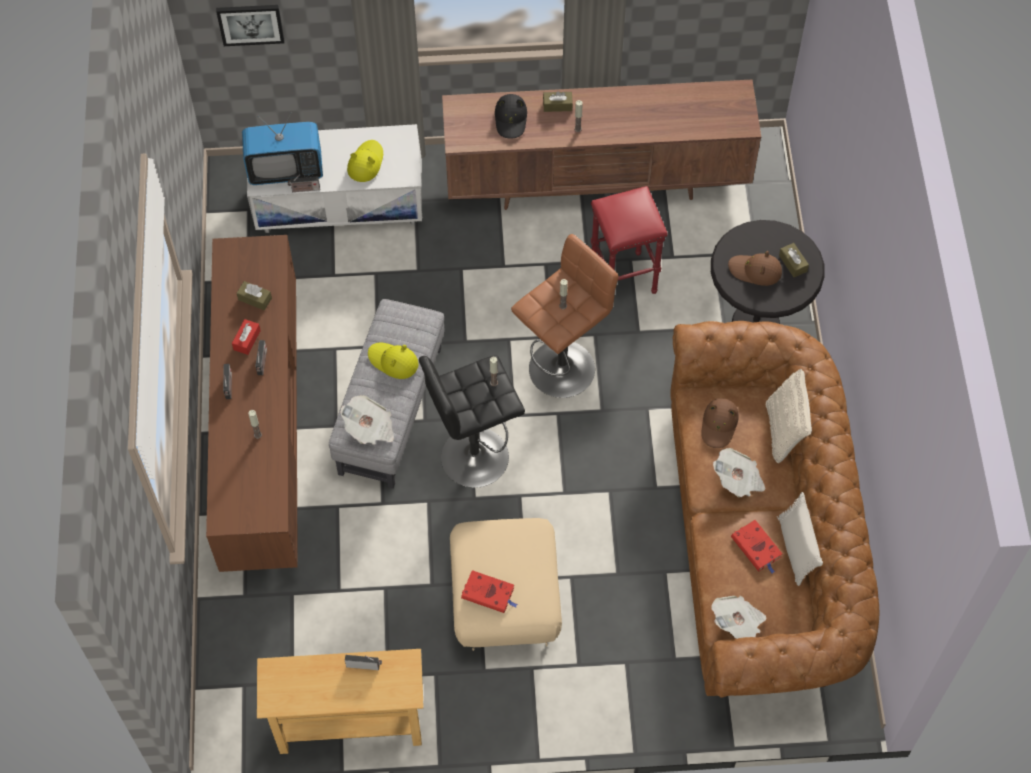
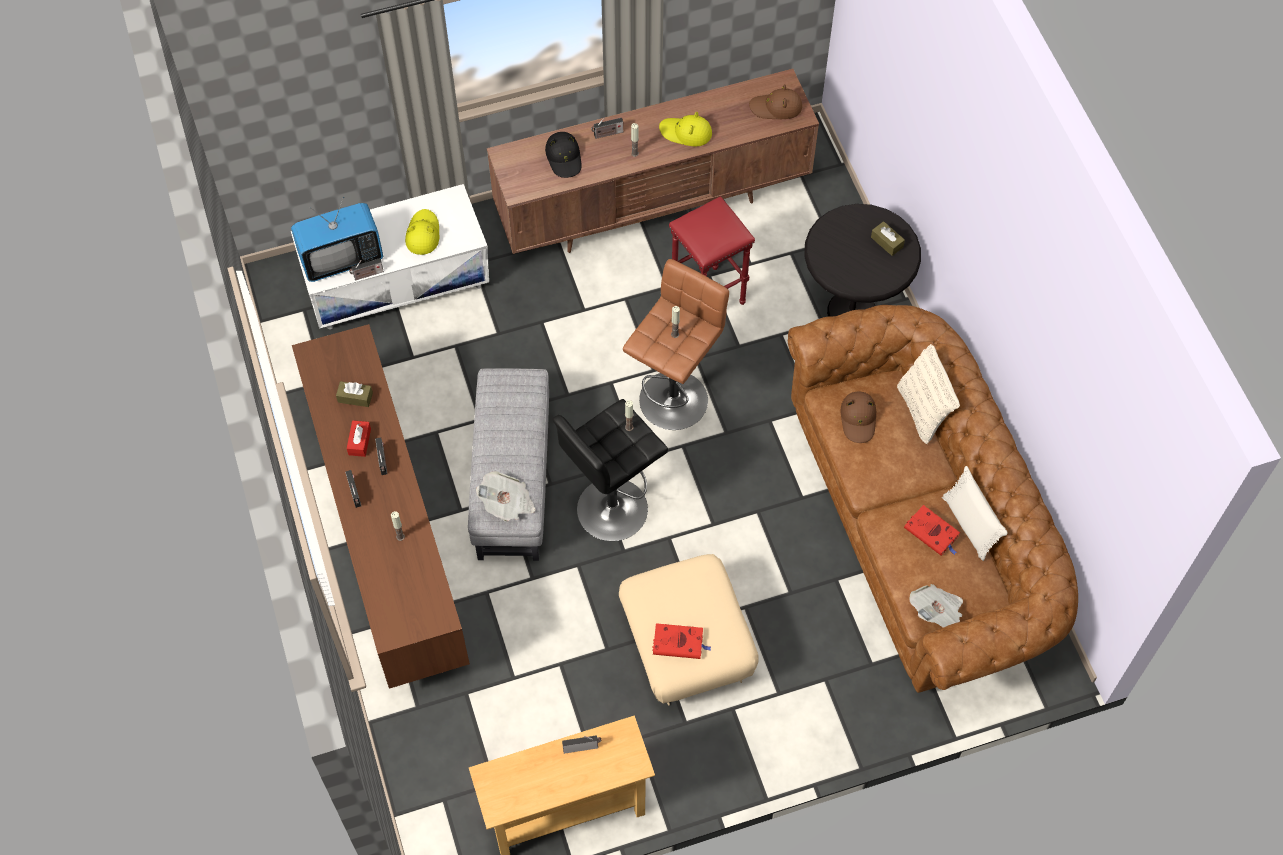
camera: 15 degrees left, 0 degrees up
(250, 23) = (279, 113): picture -> none
(393, 361) = (511, 430): yellow hat -> yellow hat (686, 133)
(557, 105) = (607, 134): brown tissue box -> radio
(738, 480) = (893, 470): newspaper -> none
(755, 271) = (852, 257): brown hat -> brown hat (776, 107)

